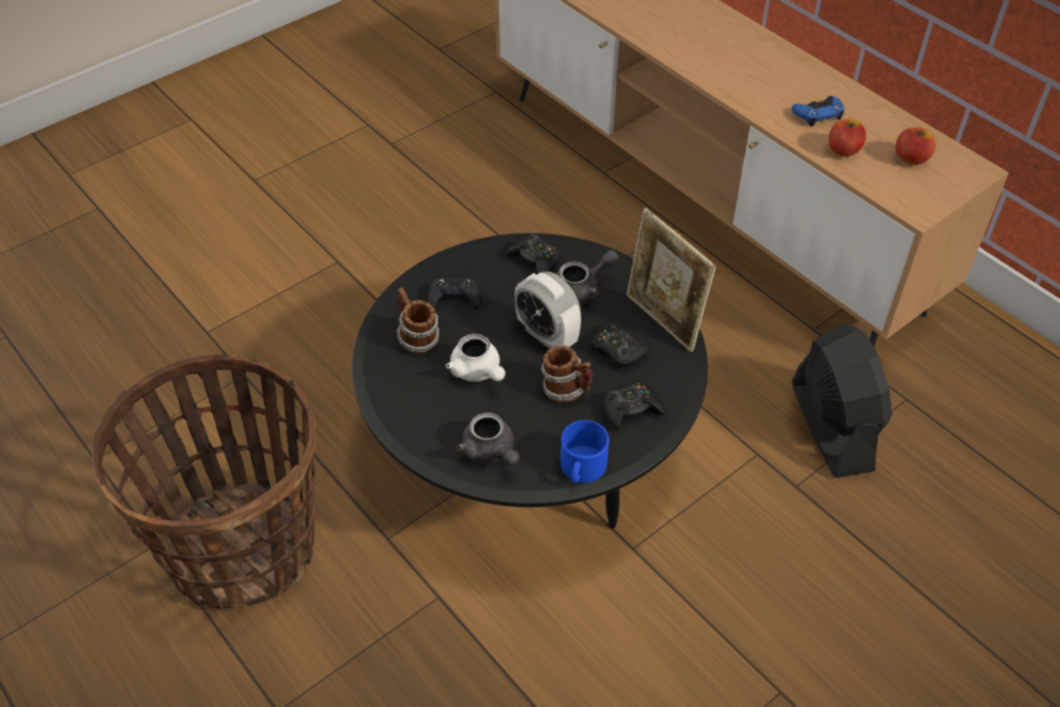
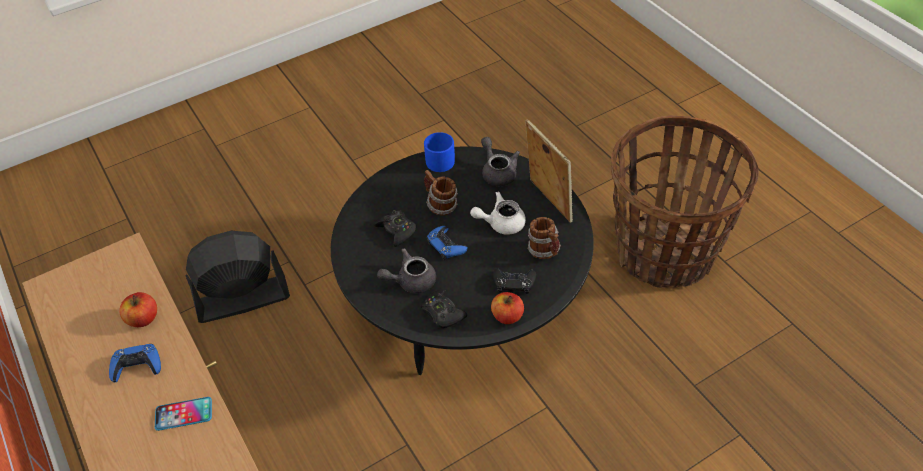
camera: 170 degrees left, 0 degrees up
(478, 372) = (501, 223): white teapot -> white teapot turned 75 degrees counterclockwise
(547, 336) = (446, 246): alarm clock -> blue game controller
(630, 409) = (401, 190): black game controller -> none
(663, 321) = (356, 250): picture frame -> picture frame (547, 201)
(747, 86) = (183, 414): none -> phone
(831, 426) = (242, 299): black fan -> black fan turned 75 degrees clockwise
(911, 158) = (91, 304): apple -> apple (507, 316)

